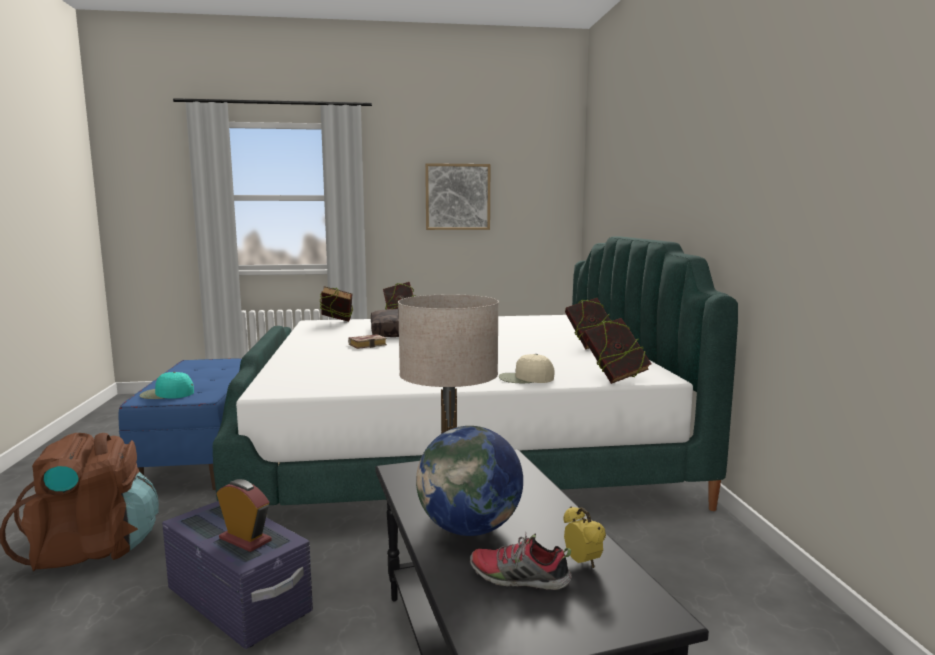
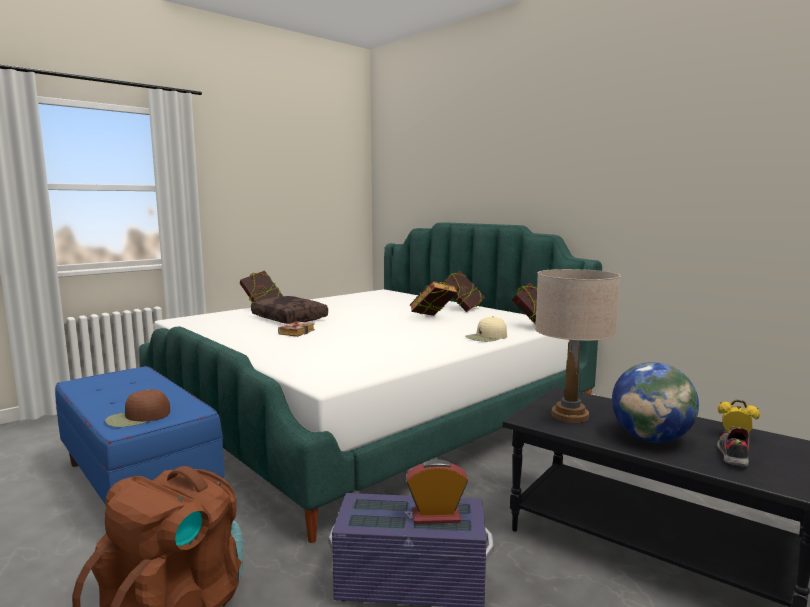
camera: 35 degrees left, 0 degrees up
(166, 394) = (138, 417): turquoise cap -> brown cap
(337, 323) = (207, 318): book -> book (433, 318)
(457, 197) = (277, 189): picture -> none
(518, 578) = (733, 454): shoe -> shoe turned 135 degrees clockwise

